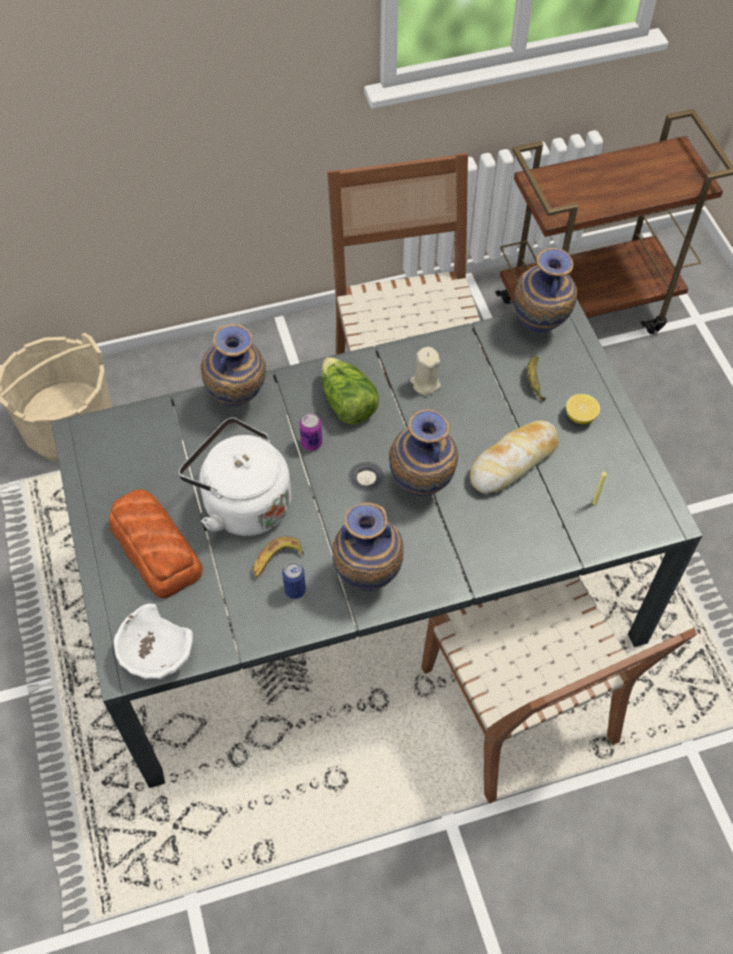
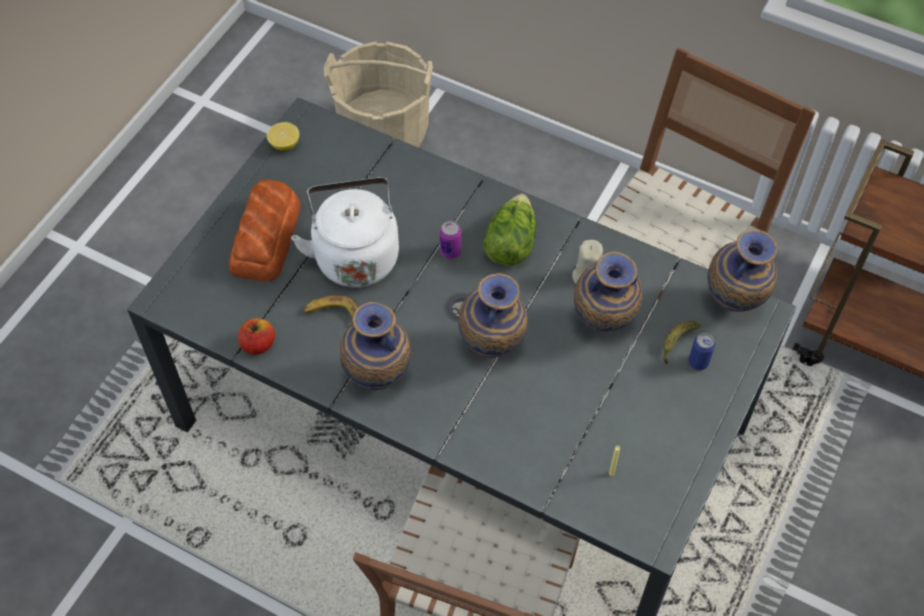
camera: 45 degrees right, 0 degrees up
(156, 656) = (187, 309): white bowl -> none
(238, 402) = (434, 180): vase -> vase (602, 325)
(247, 632) = (258, 344): none -> apple
(295, 590) = (320, 344): can -> can (698, 362)
(513, 461) = (584, 389): bread -> none
(580, 416) = (681, 400): lemon -> lemon (284, 144)

